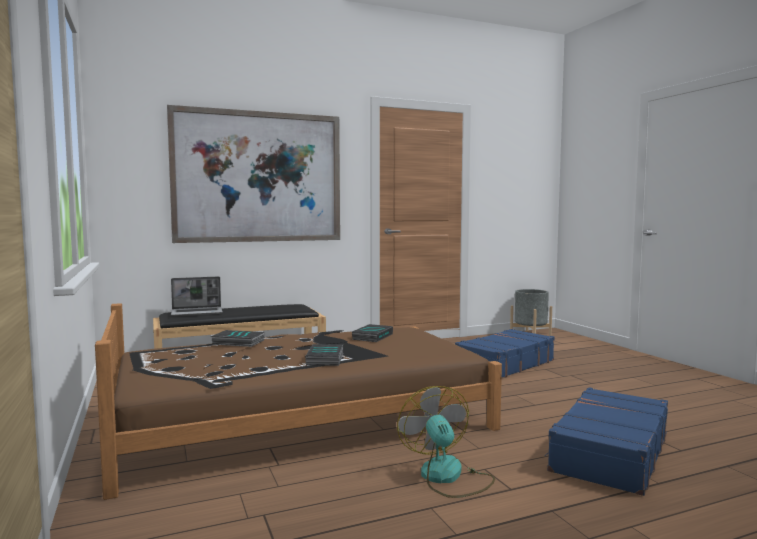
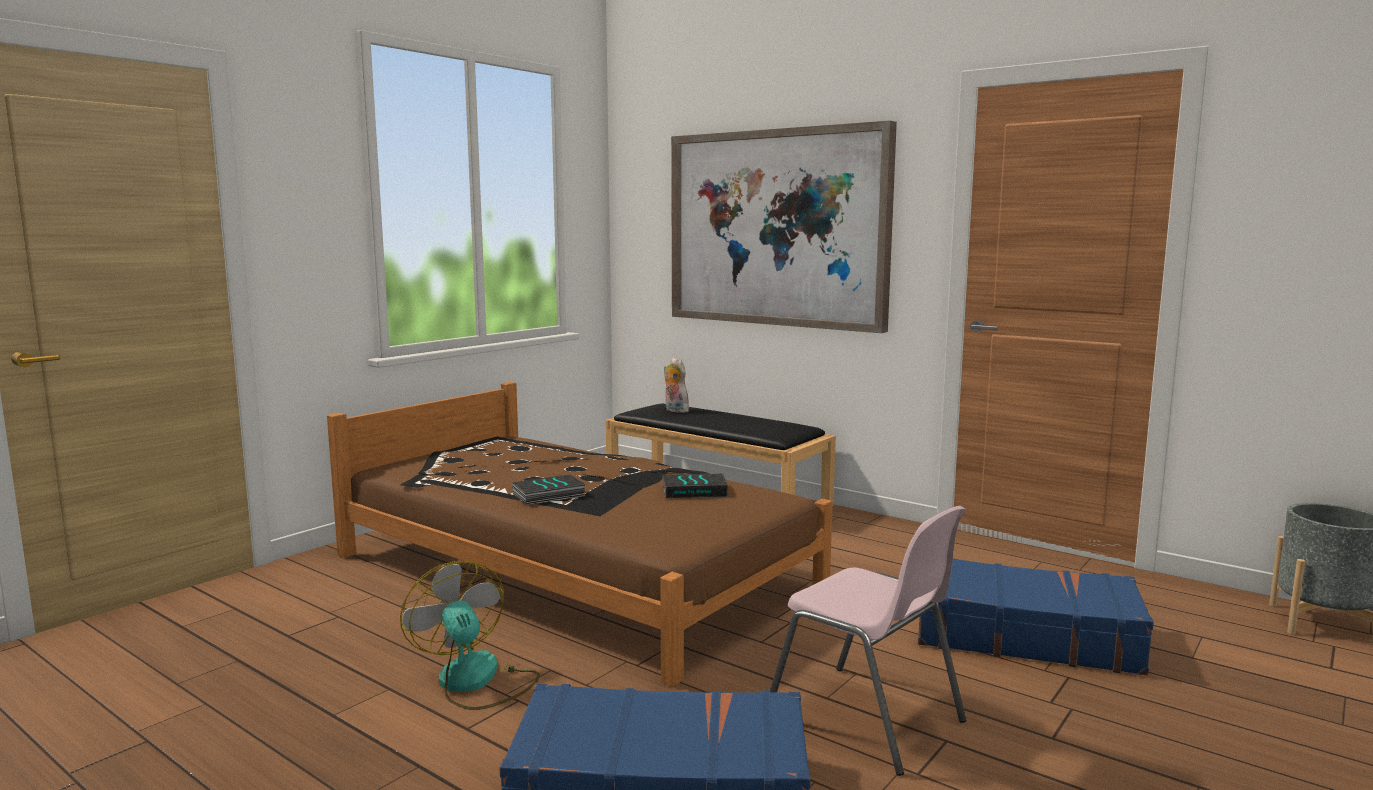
camera: 60 degrees right, 5 degrees up
(197, 313) = (674, 410): laptop -> plush toy
(237, 342) = (567, 452): book -> none
(447, 477) = (475, 682): fan -> fan turned 75 degrees counterclockwise
(560, 403) = (867, 719): none -> pink chair

